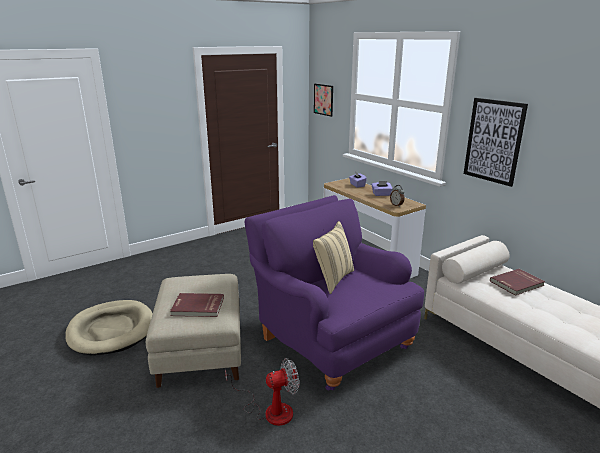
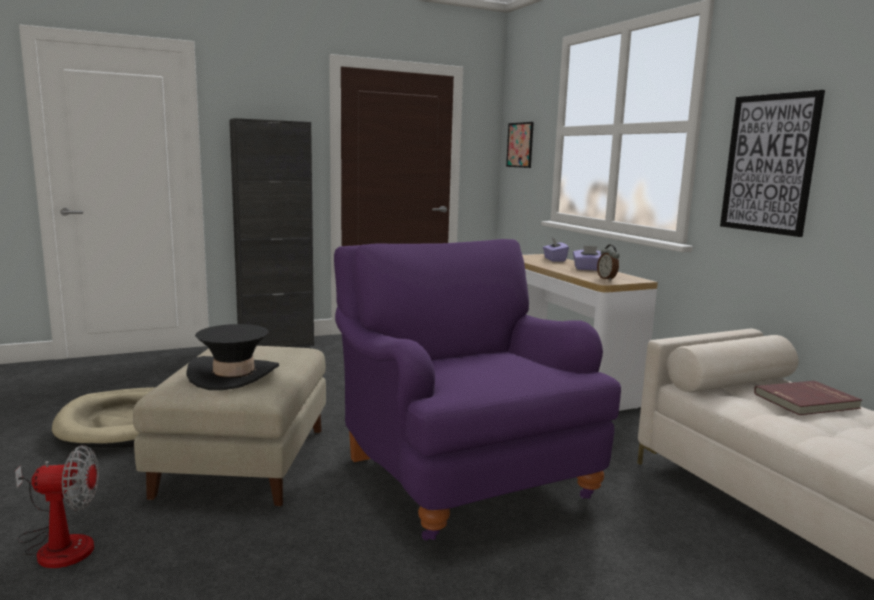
camera: 10 degrees right, 10 degrees down
(175, 249) = (276, 344): none -> black cabinet
(197, 307) = (234, 375): red book -> black hat
(270, 410) = (311, 555): fan -> fan (59, 544)
(333, 279) = (464, 356): beige pillow -> none

